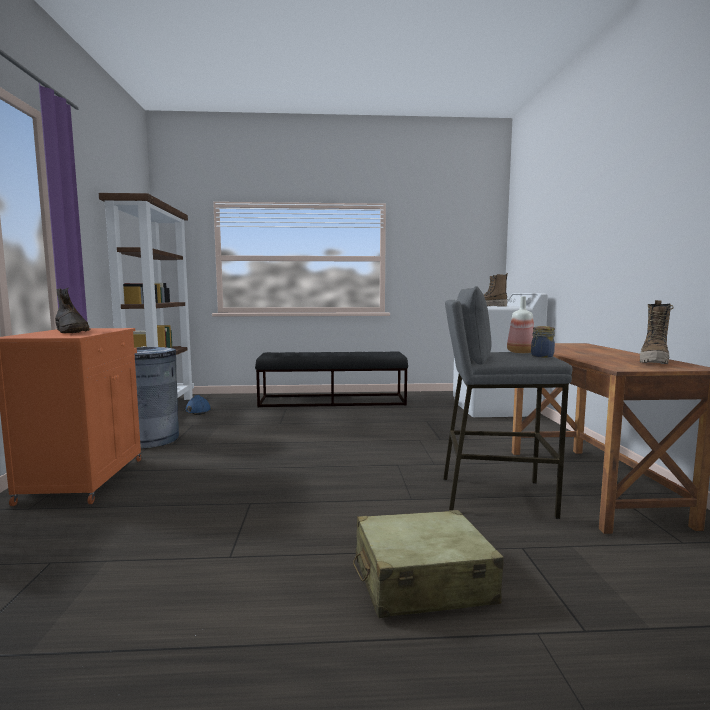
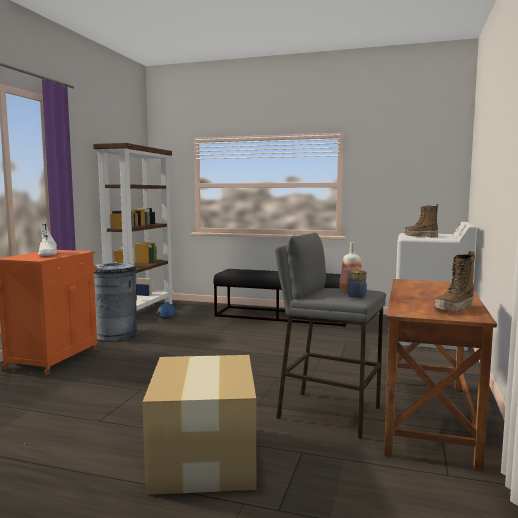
camera: 20 degrees right, 0 degrees up
(72, 332) = (48, 254): brown boot -> white boot
(422, 581) = (202, 458): beige suitcase -> cardboard box

